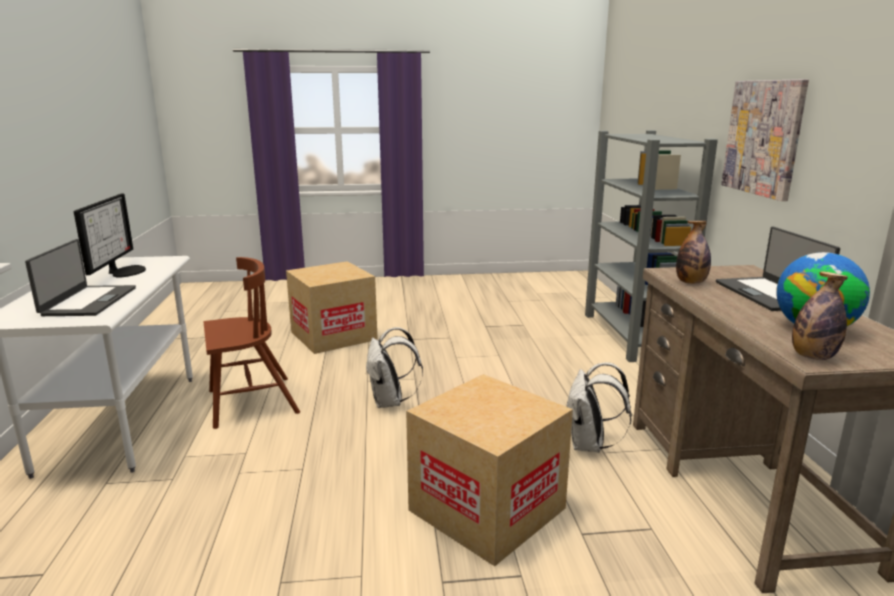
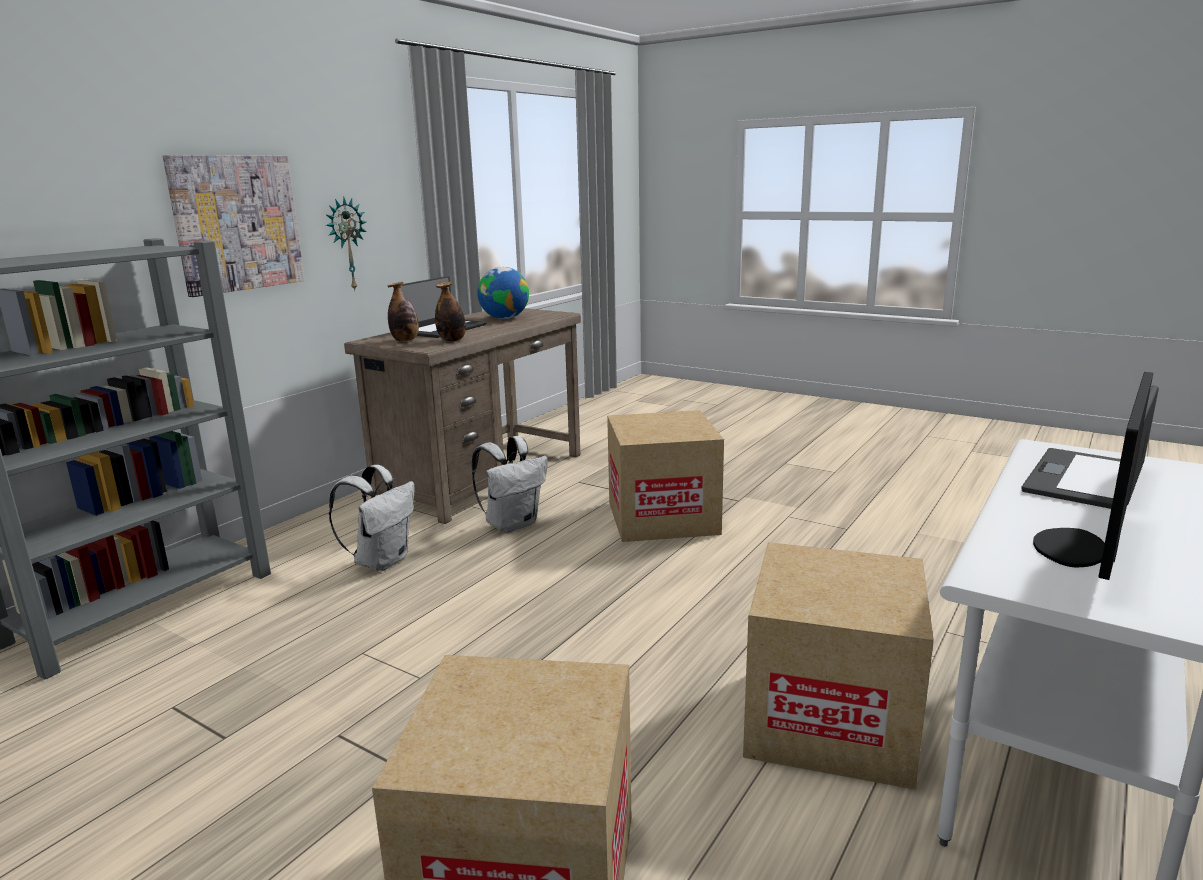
camera: 140 degrees left, 0 degrees up
(246, 402) = (830, 721): brown chair -> cardboard box
(390, 402) = (621, 634): white backpack -> white backpack (382, 561)
(813, 357) = (553, 314): bottle -> bottle (405, 340)
(836, 180) = (346, 244): none -> wall clock

